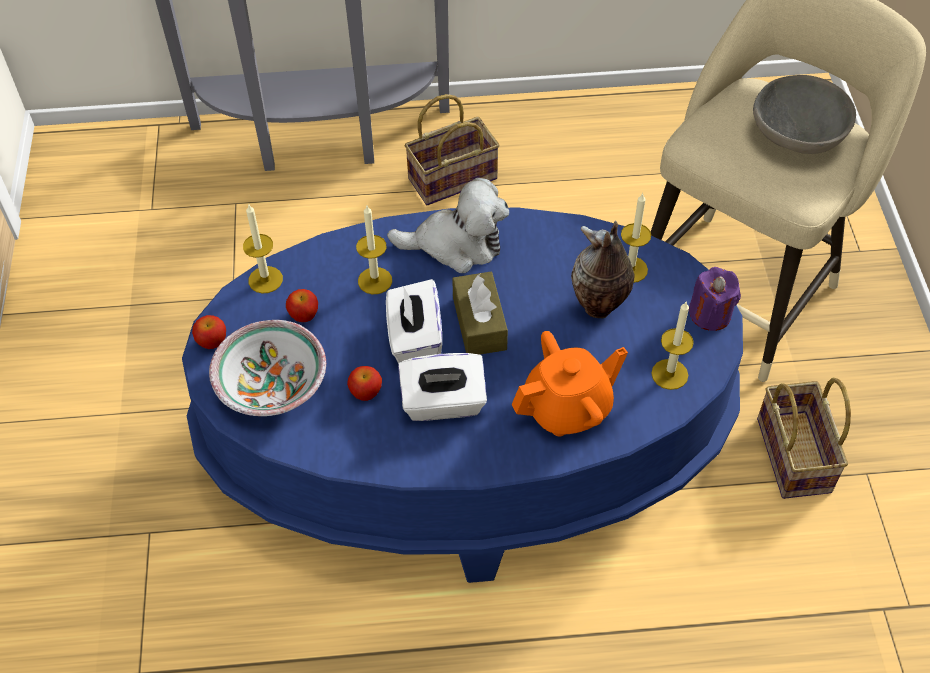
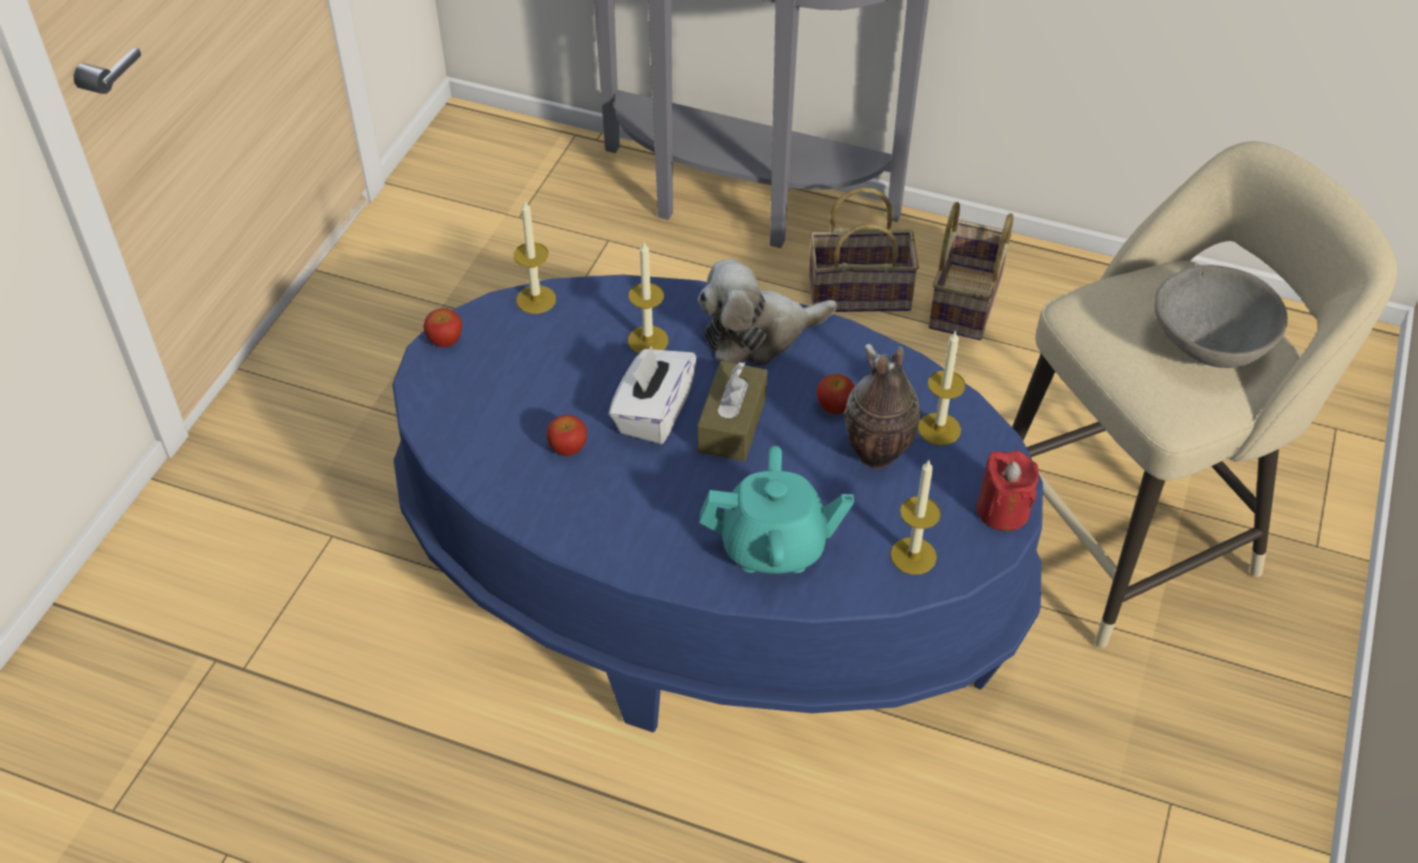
camera: 25 degrees right, 5 degrees down
(272, 383) = (479, 403): bowl -> none
(304, 315) = (553, 349): apple -> apple (834, 407)
(443, 403) = (642, 490): white tissue box -> none
(456, 244) = (758, 334): plush toy -> plush toy turned 135 degrees clockwise
(568, 408) = (774, 547): orange teapot -> turquoise teapot
(710, 314) = (1003, 510): purple candle -> red candle
(796, 457) = (1091, 748): basket -> basket (967, 304)

